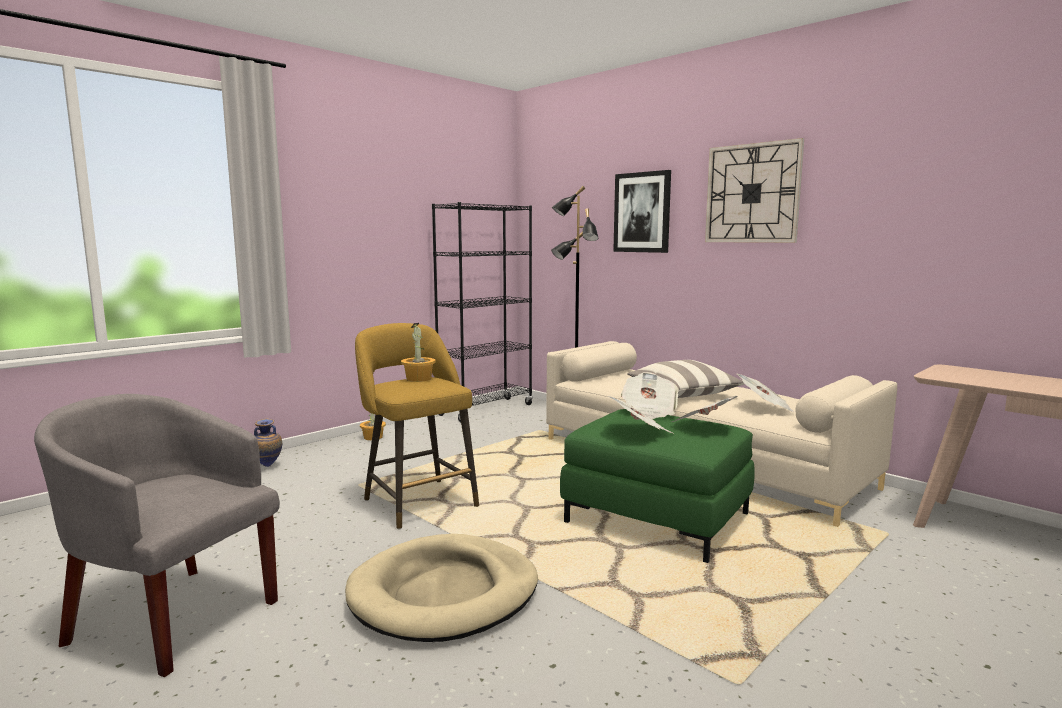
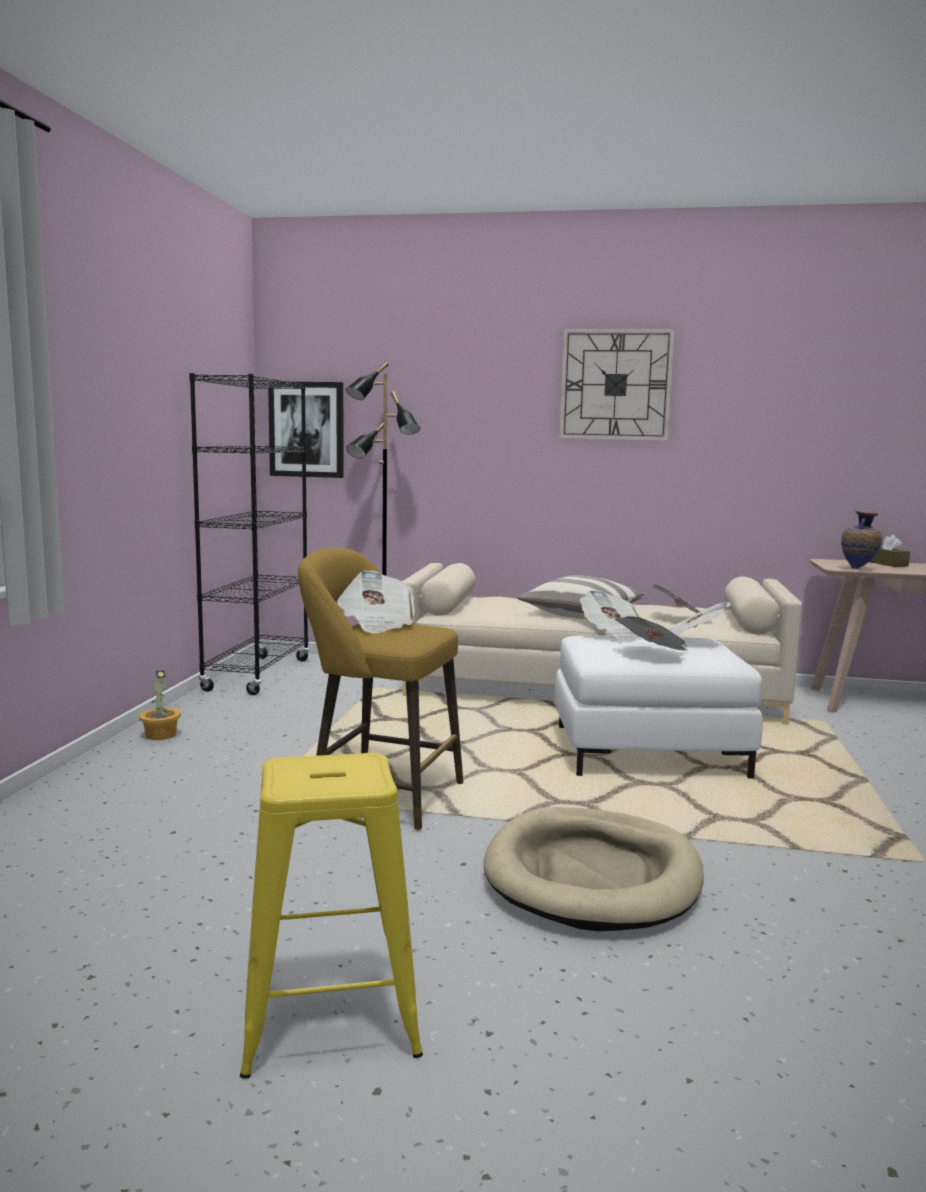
camera: 35 degrees left, 0 degrees up
(171, 617) = (329, 1016): grey armchair -> yellow stool
(267, 467) = (66, 807): vase -> vase (858, 569)
(419, 379) = (375, 624): potted plant -> newspaper
(642, 212) = (469, 400): picture -> picture (307, 429)
(657, 518) = (648, 751): green ottoman -> white ottoman
(1022, 377) = (888, 564): none -> brown tissue box

